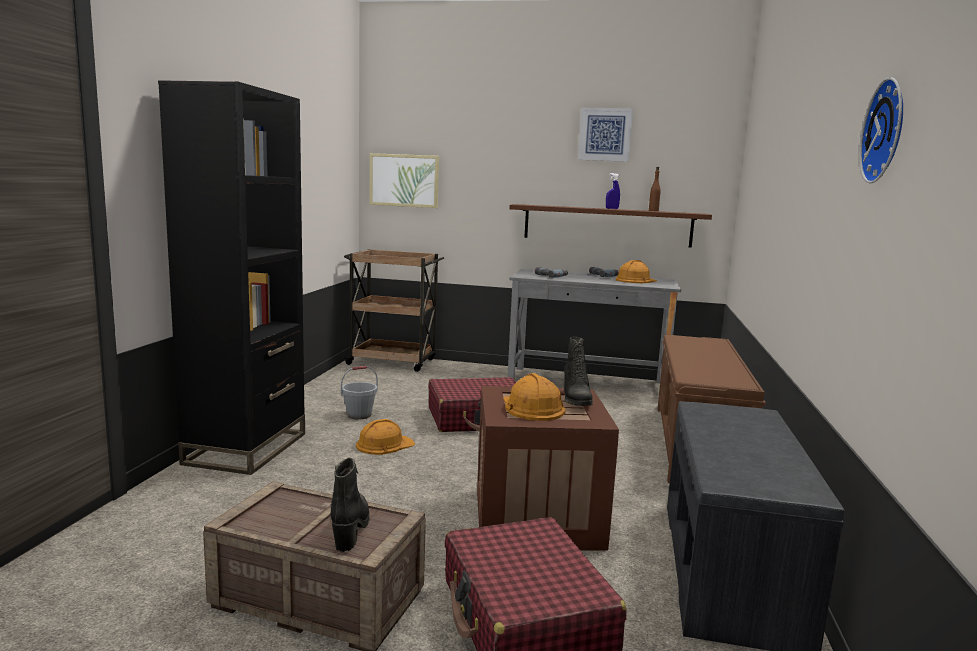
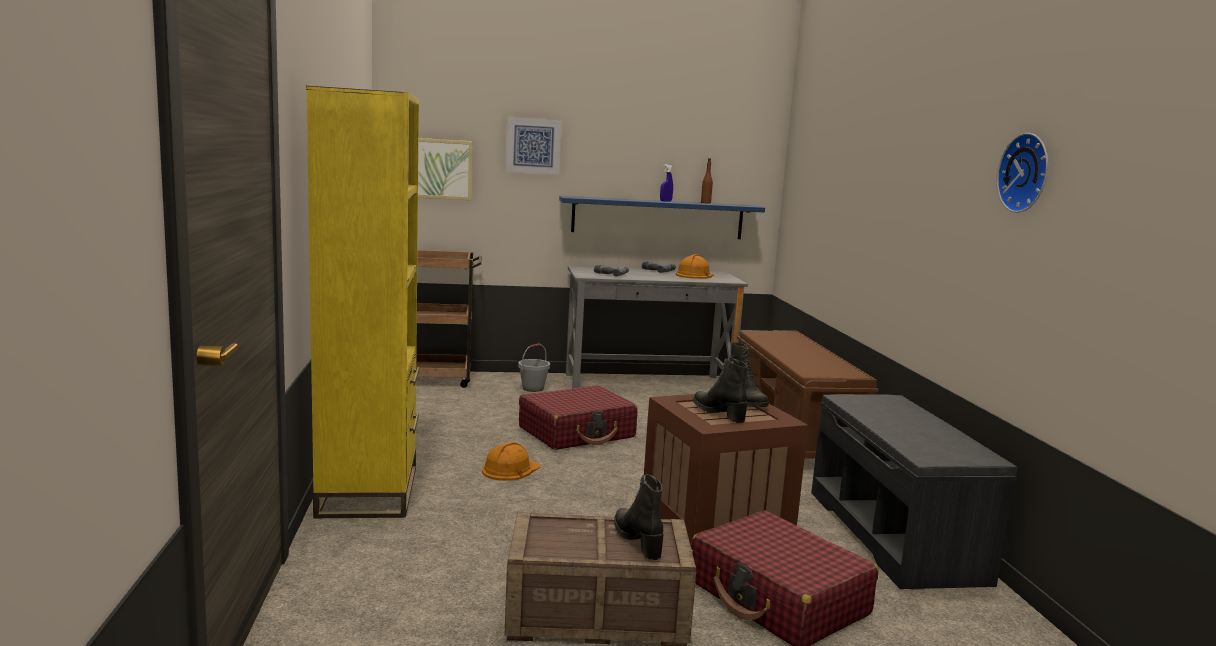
camera: 20 degrees left, 0 degrees up
(247, 448) = (369, 491): black bookcase -> yellow bookcase
(359, 415) = (452, 442): grey bucket -> grey bucket (533, 388)
(531, 407) = (719, 413): orange hard hat -> black boot
(605, 134) = (655, 123): picture -> picture (533, 146)
(607, 225) = (658, 218): brown shelf -> blue shelf

